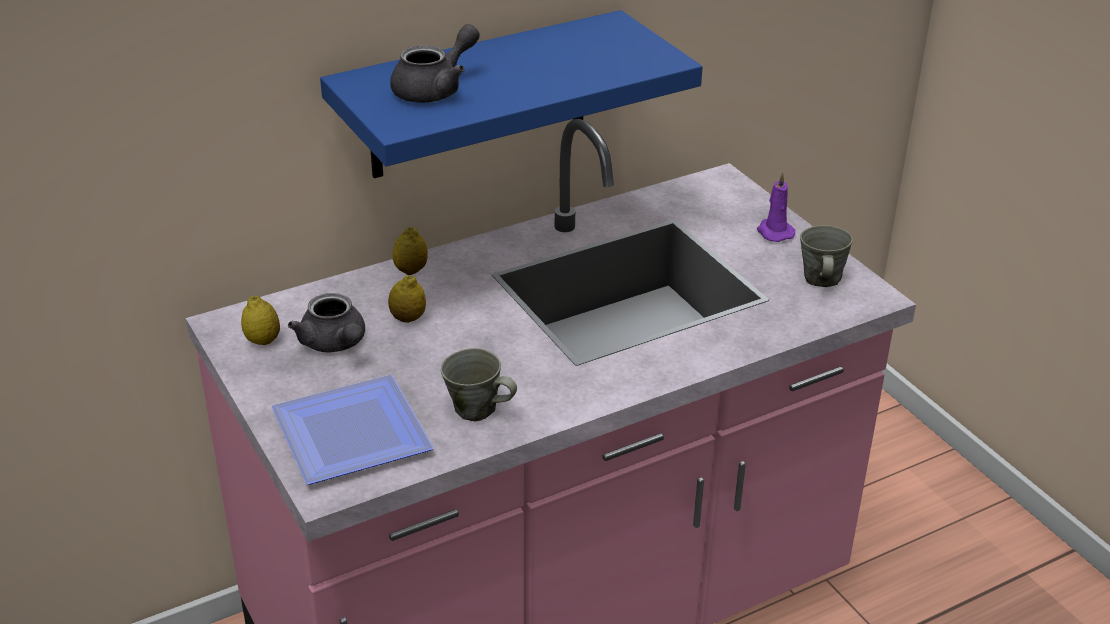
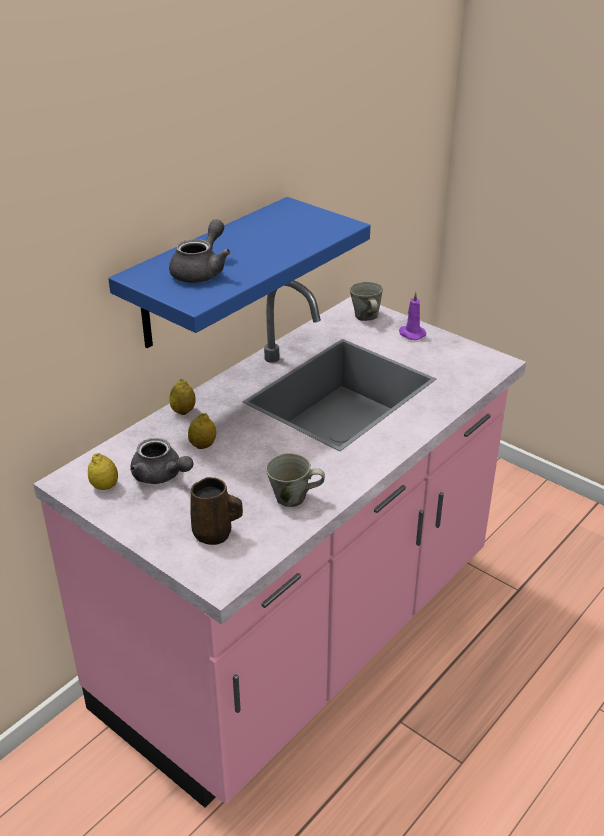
camera: 20 degrees left, 0 degrees up
(355, 430) = (215, 534): plate -> brown mug
(821, 280) = (460, 359): grey mug -> grey mug (366, 317)

